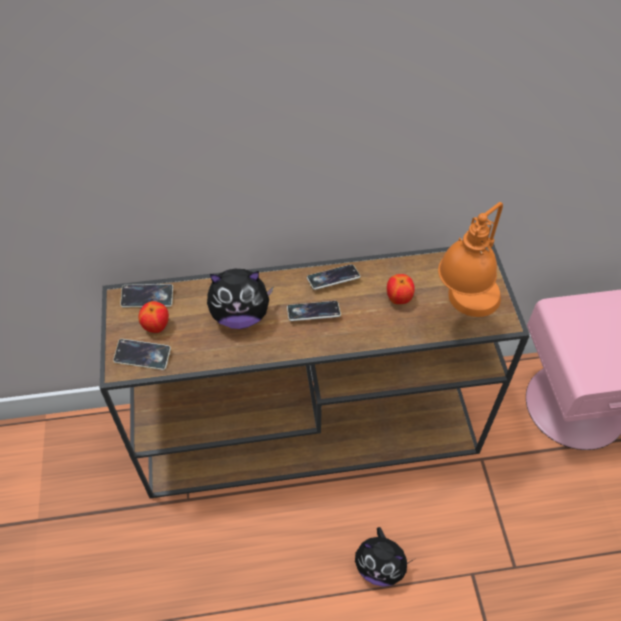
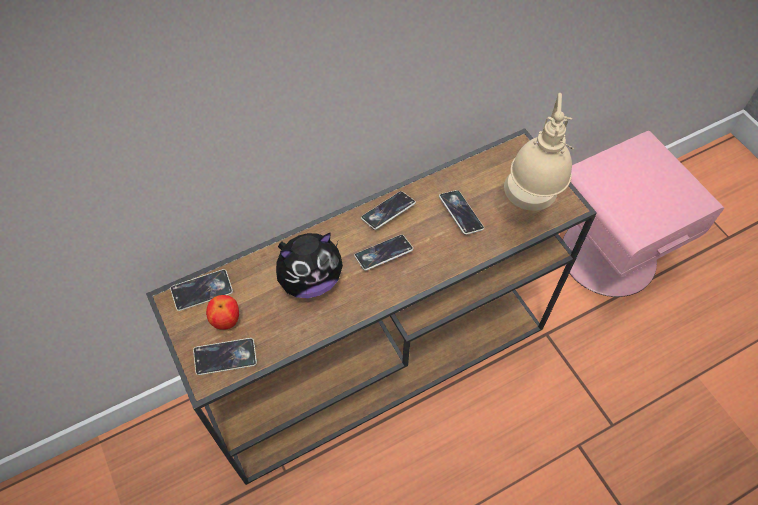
camera: 20 degrees left, 5 degrees up
(380, 566) = (494, 469): plush toy -> none
(398, 299) = (461, 214): apple -> phone
(464, 311) = (528, 208): orange table lamp -> beige table lamp

